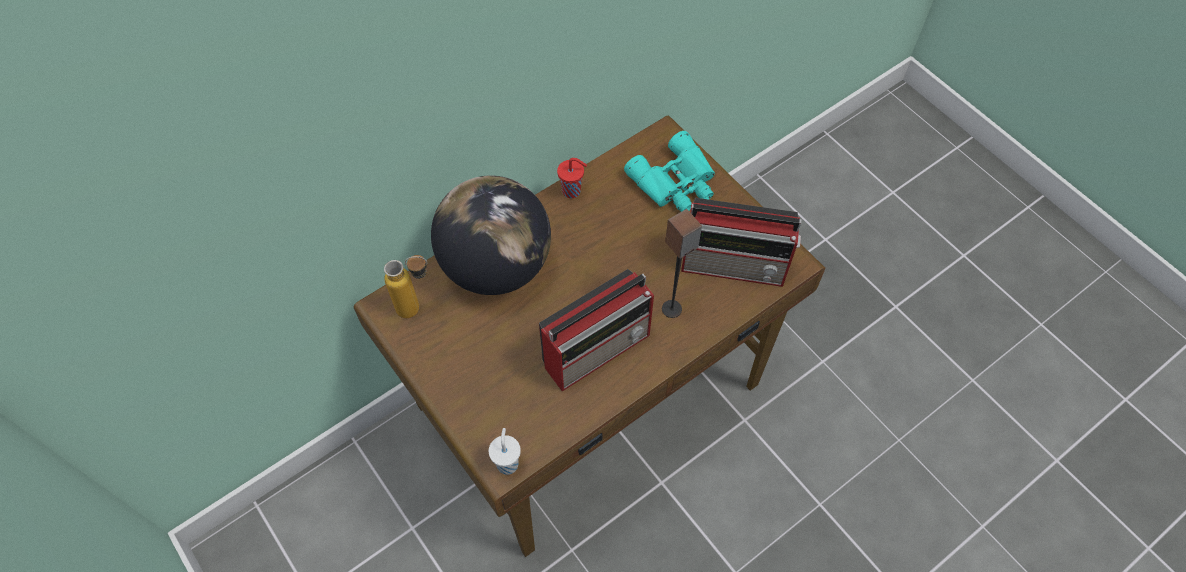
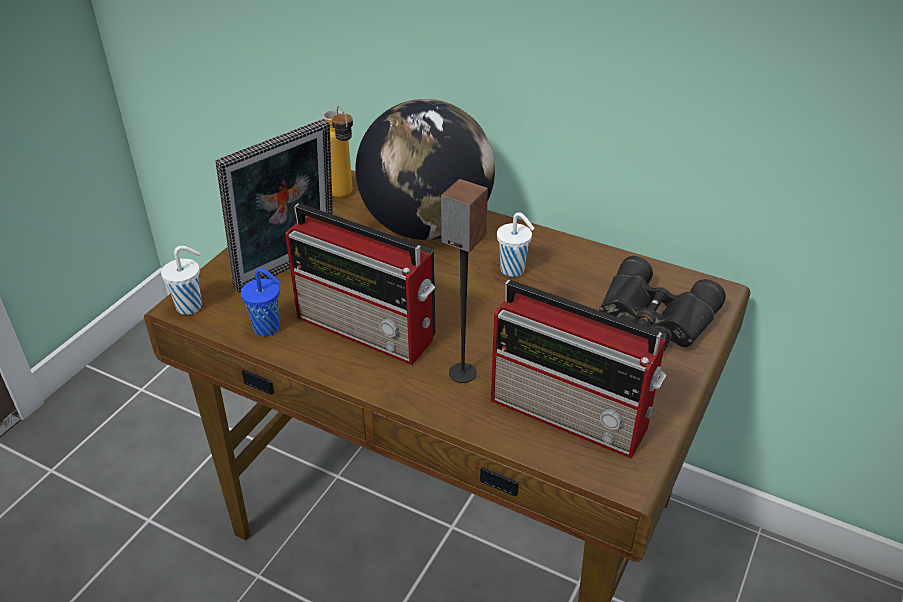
camera: 65 degrees right, 20 degrees down
(499, 379) = (289, 271): none -> picture frame
(564, 414) = (268, 328): none -> blue cup
(572, 191) = (565, 247): red cup -> none
(581, 233) = (514, 270): none -> white cup
(676, 182) = (652, 322): turquoise binoculars -> black binoculars
(736, 265) = (573, 414): radio -> radio turned 45 degrees counterclockwise

